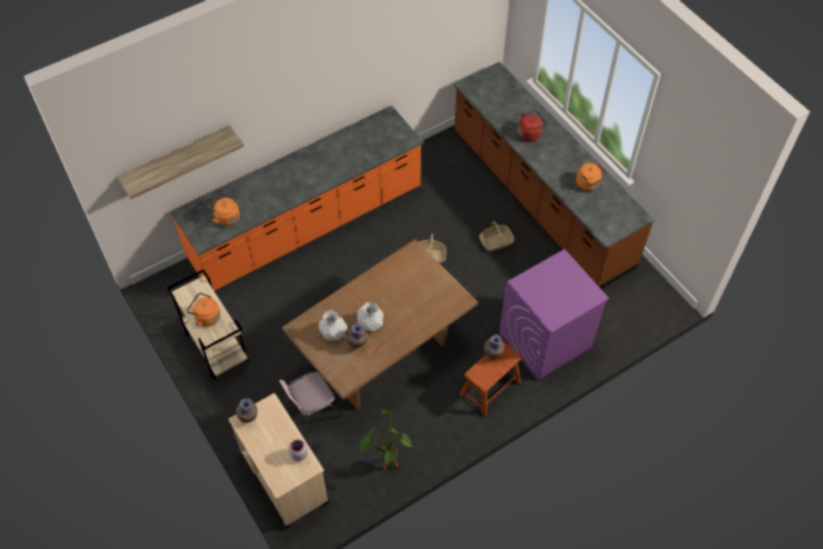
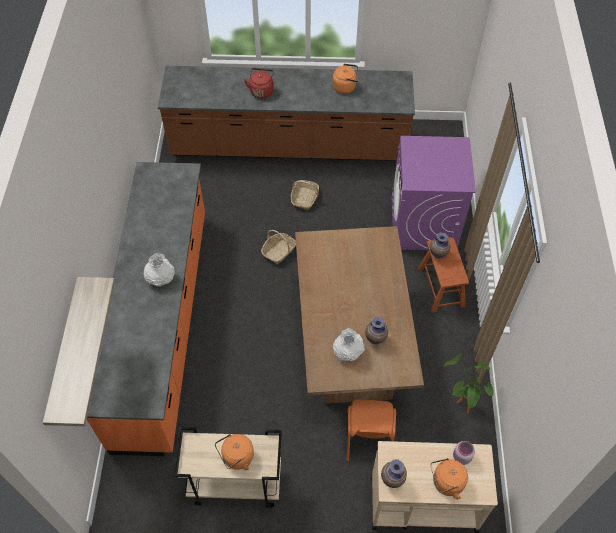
camera: 55 degrees left, 0 degrees up
(226, 217) = (141, 367): orange kettle -> orange kettle (446, 483)
(311, 411) = (368, 438): pink chair -> orange chair
(370, 323) = (359, 317): white vase -> white vase (160, 279)

